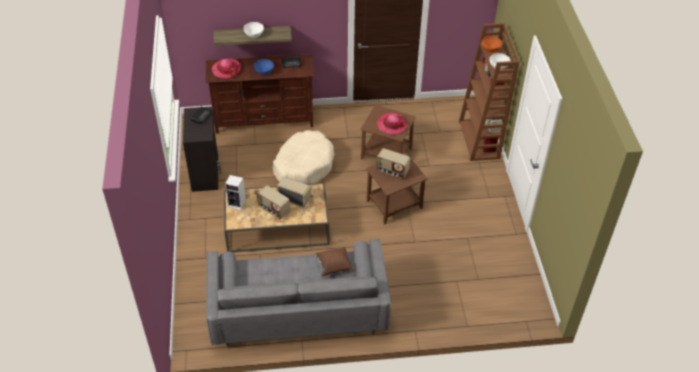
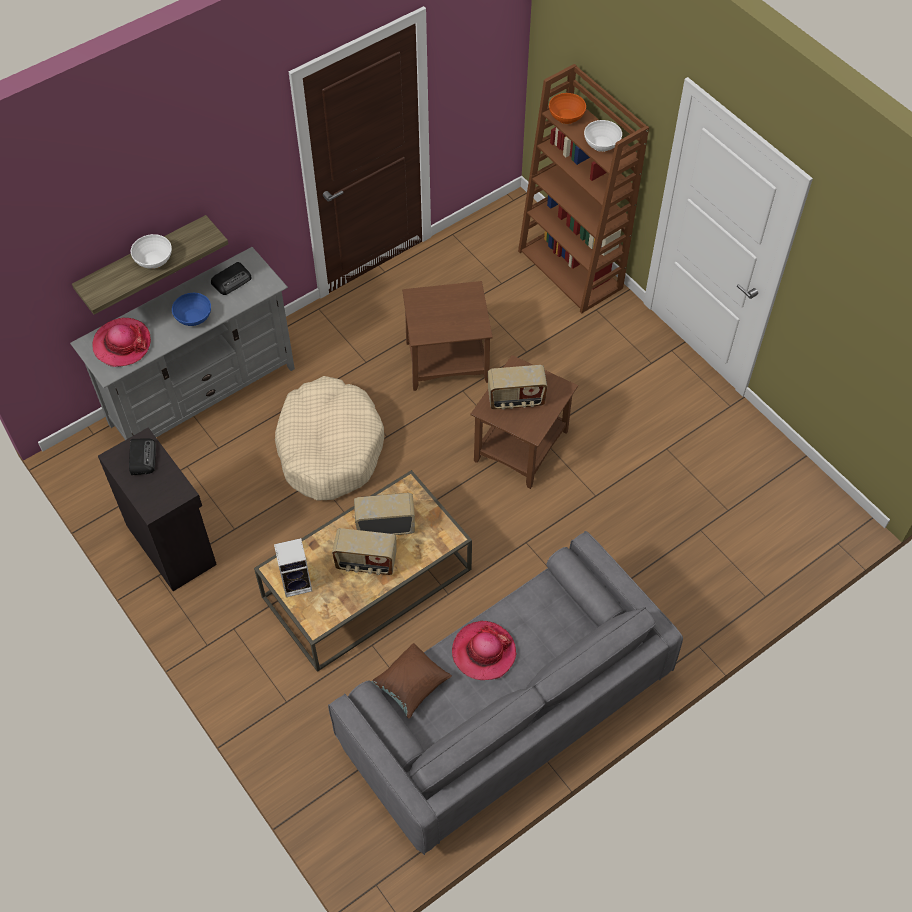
camera: 30 degrees left, 10 degrees up
(264, 120) = (202, 395): brown tv stand -> grey tv stand
(333, 266) = (535, 614): brown pillow -> brown pillow (411, 686)
(391, 125) = (455, 314): hat -> hat (483, 652)

